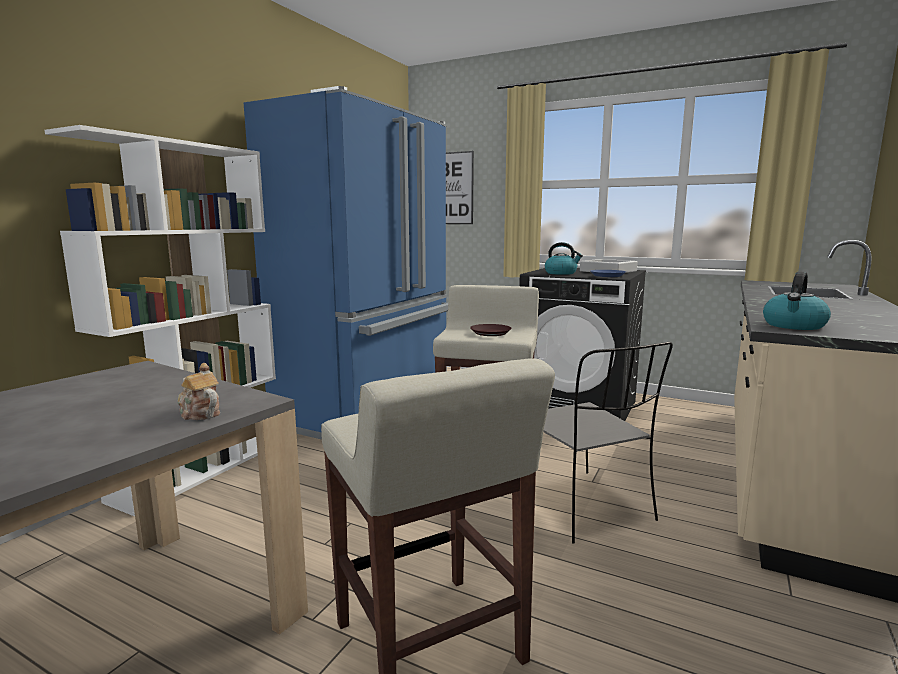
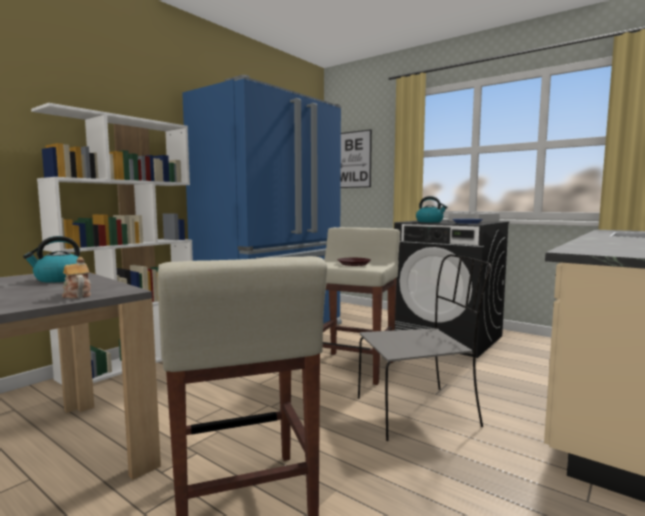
camera: 10 degrees right, 5 degrees down
(583, 506) = (419, 412): grey chair -> grey chair turned 90 degrees counterclockwise
(794, 326) = (592, 250): kettle -> kettle (59, 279)

